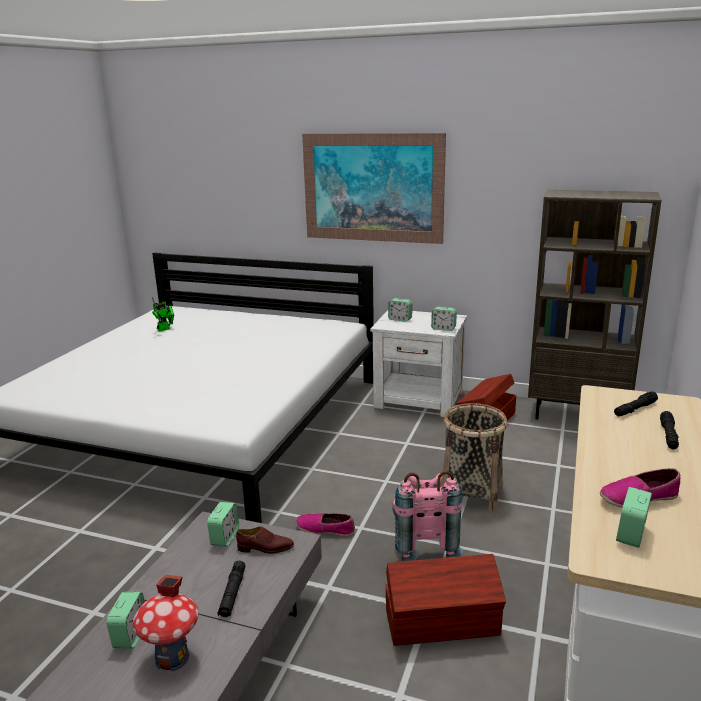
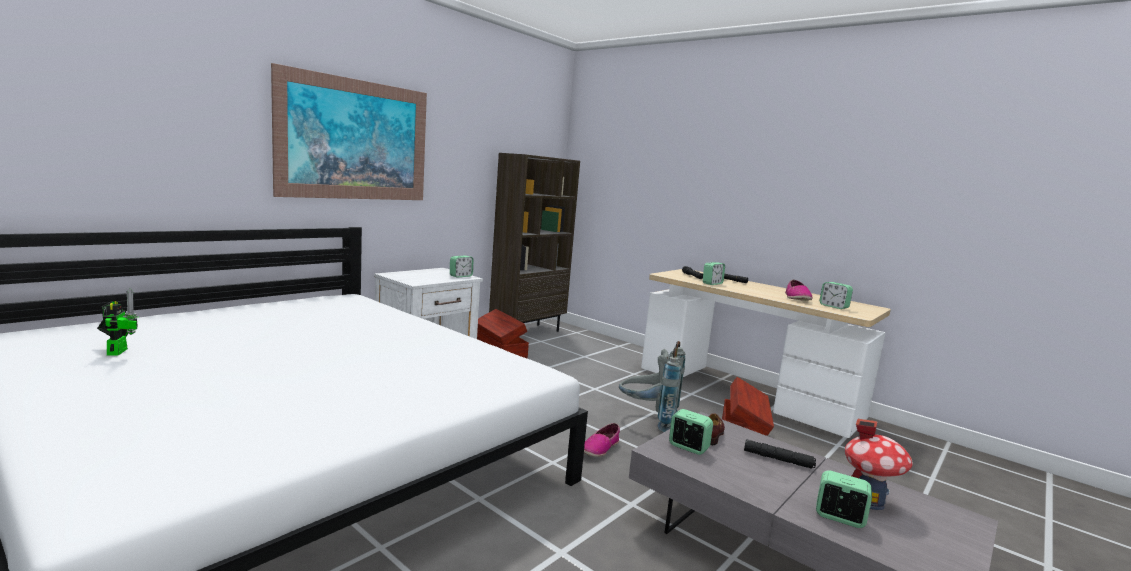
camera: 70 degrees left, 10 degrees down
(400, 319) = (411, 277): alarm clock -> alarm clock (712, 283)
(423, 544) = (648, 419): pink backpack -> grey backpack
(471, 493) = (594, 386): basket -> none

